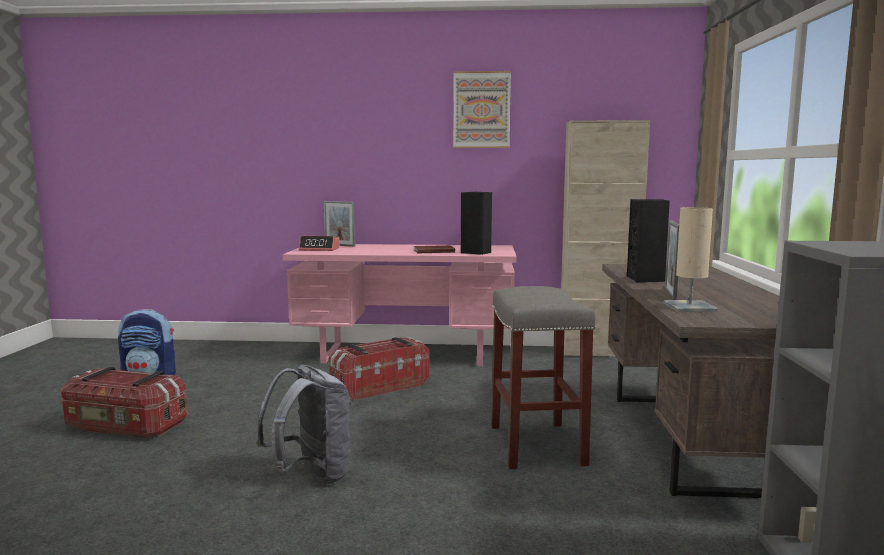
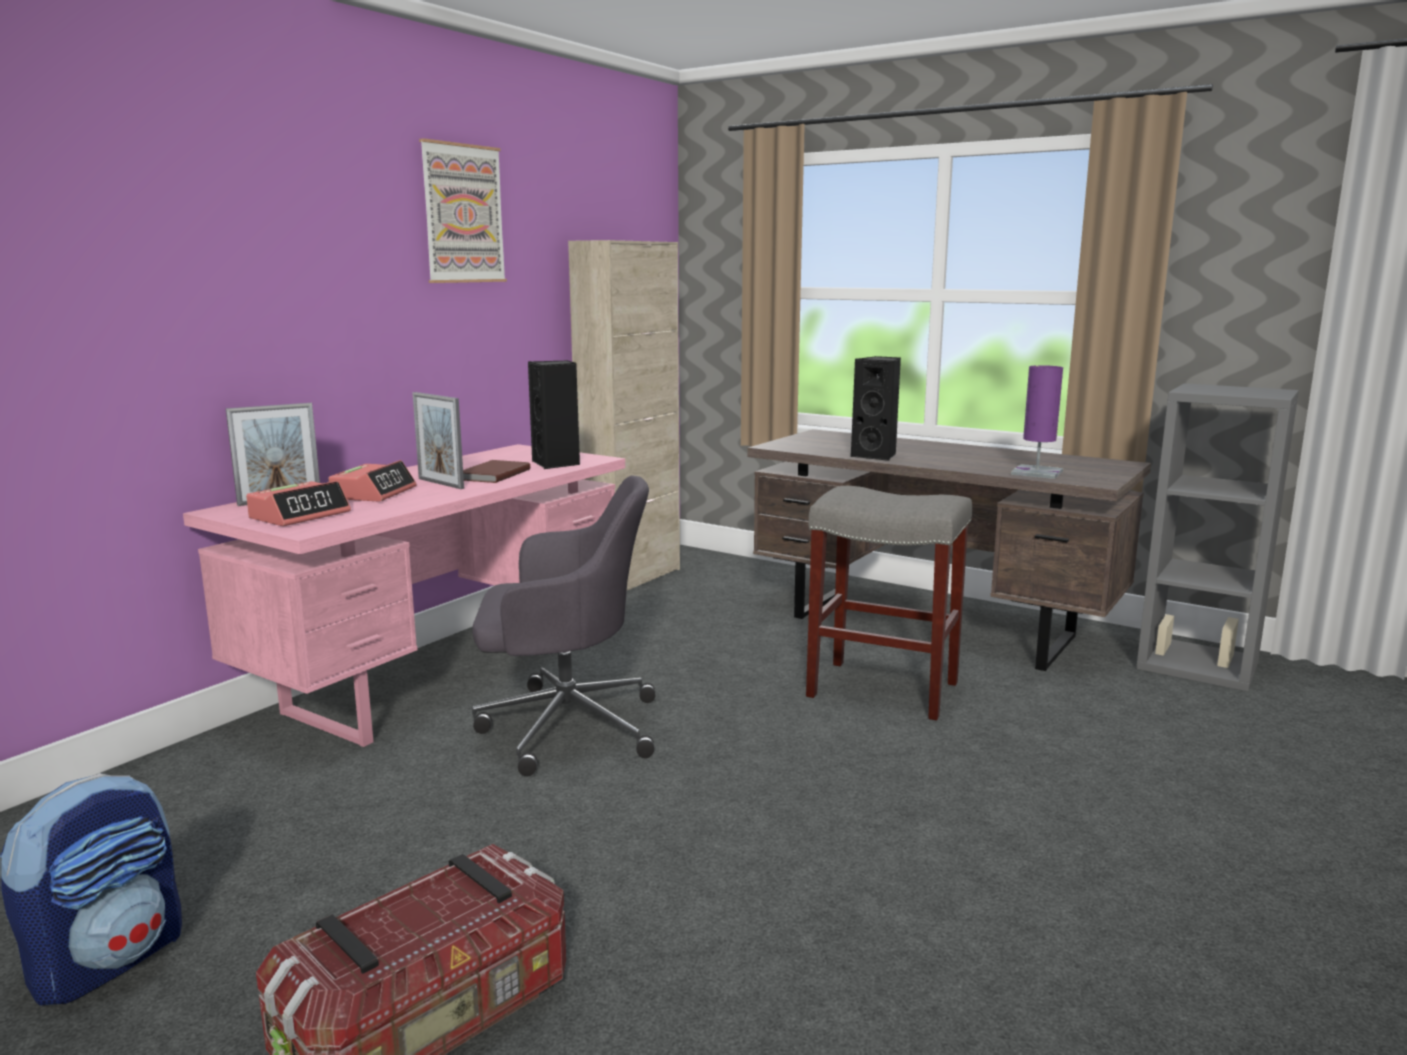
camera: 60 degrees left, 5 degrees up
(311, 476) = (862, 847): grey backpack -> none
(369, 248) = (374, 493): none -> alarm clock
(379, 387) = (564, 727): storage box -> grey office chair
(670, 294) = (968, 465): picture frame -> picture frame (440, 483)
(689, 307) = (1037, 473): beige table lamp -> purple table lamp

